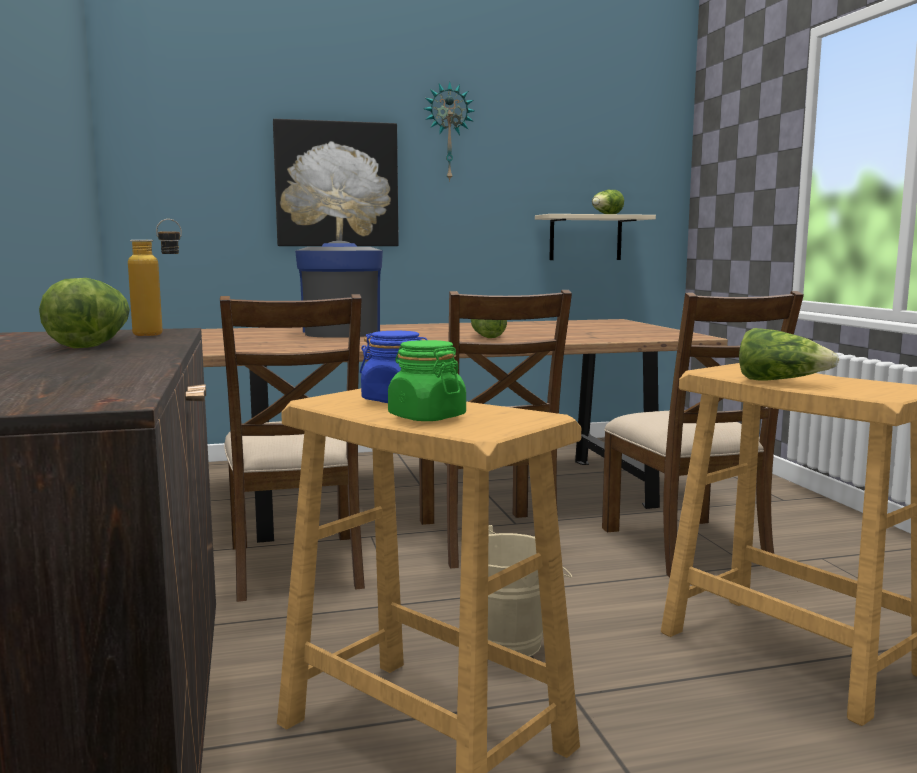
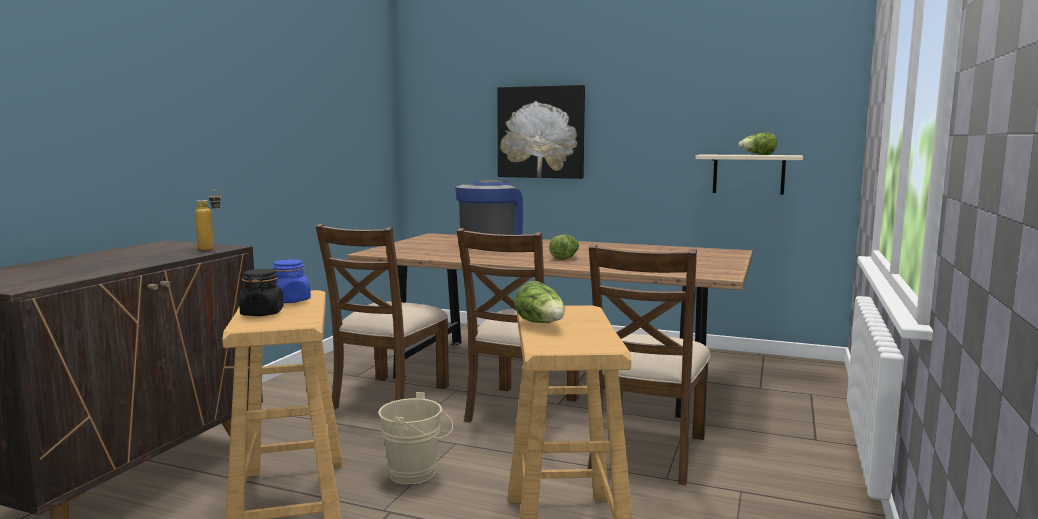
camera: 35 degrees right, 0 degrees up
(91, 344) = (159, 254): lettuce -> none
(426, 417) = (262, 313): green jar -> black jar
(448, 132) = (626, 89): wall clock -> none

